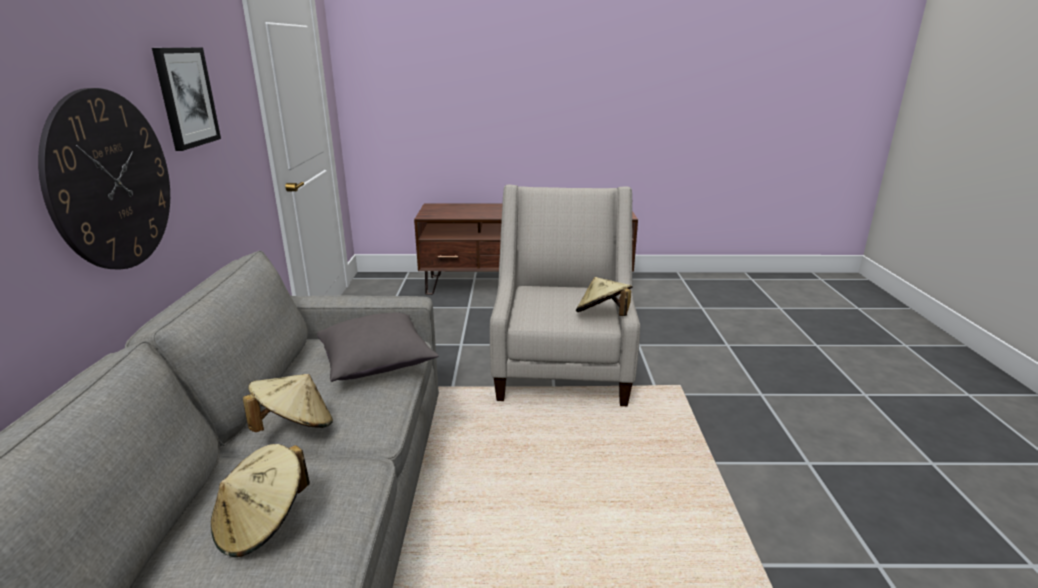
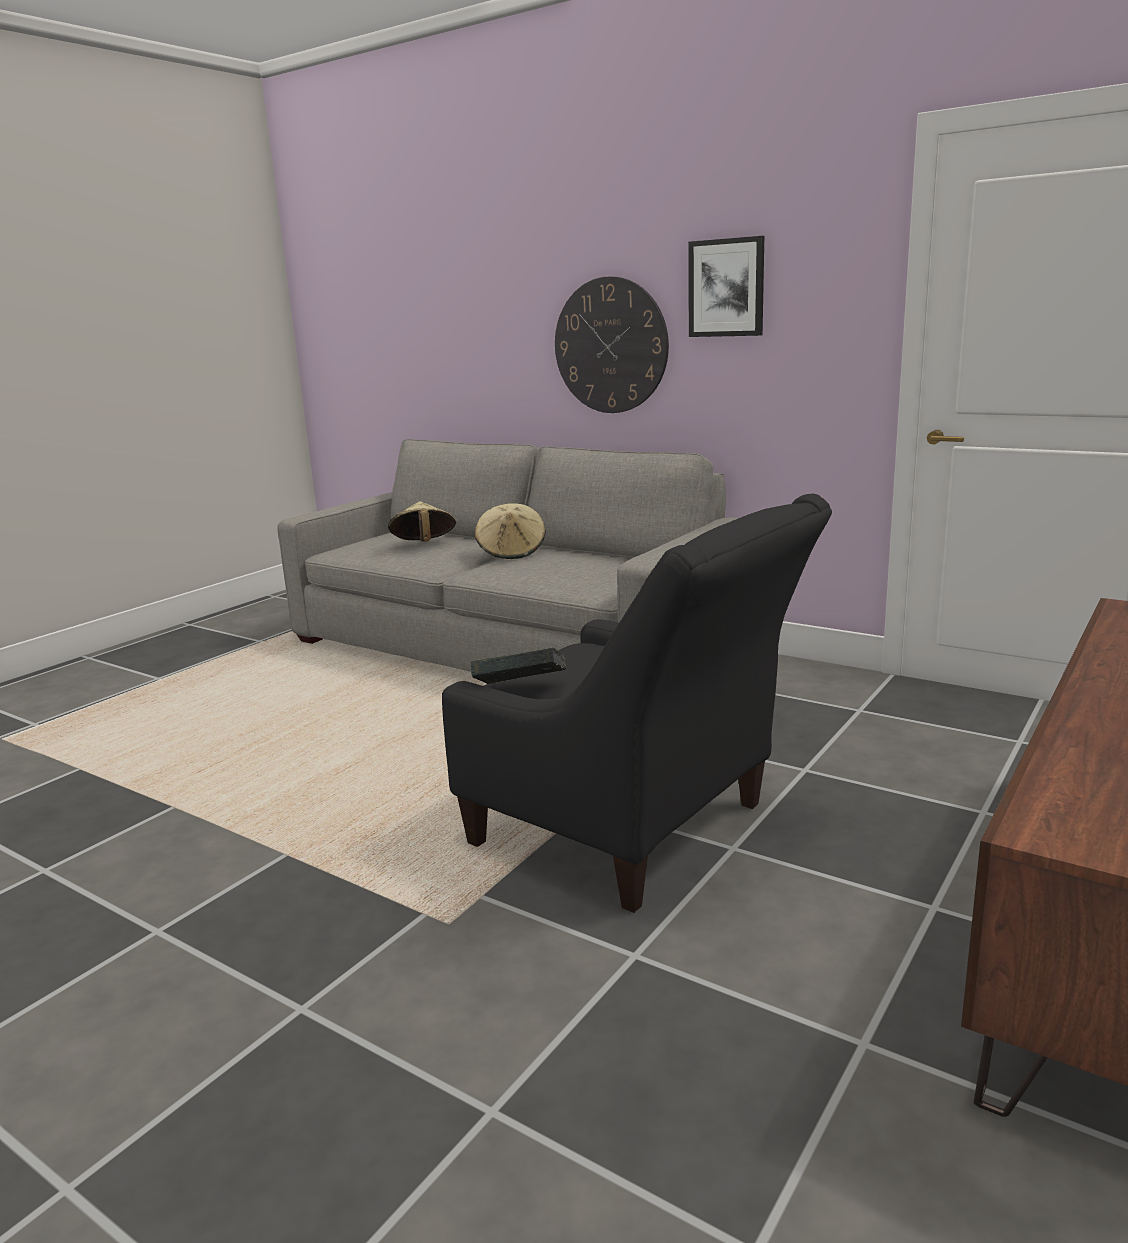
camera: 125 degrees right, 5 degrees down
(377, 364) = (575, 577): grey pillow -> none
(562, 368) = (636, 831): beige armchair -> black armchair
(603, 316) = (520, 691): beige hat -> book

